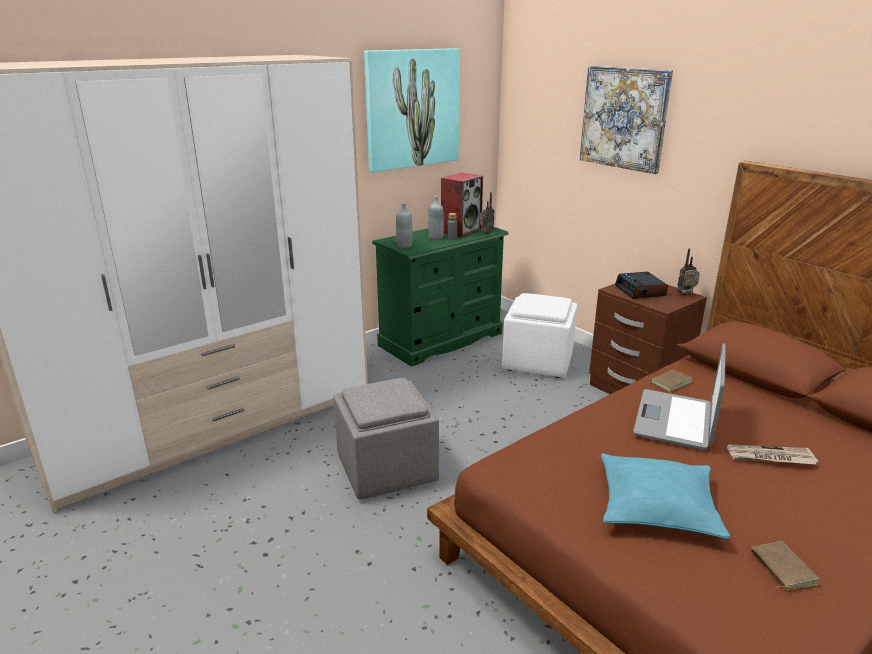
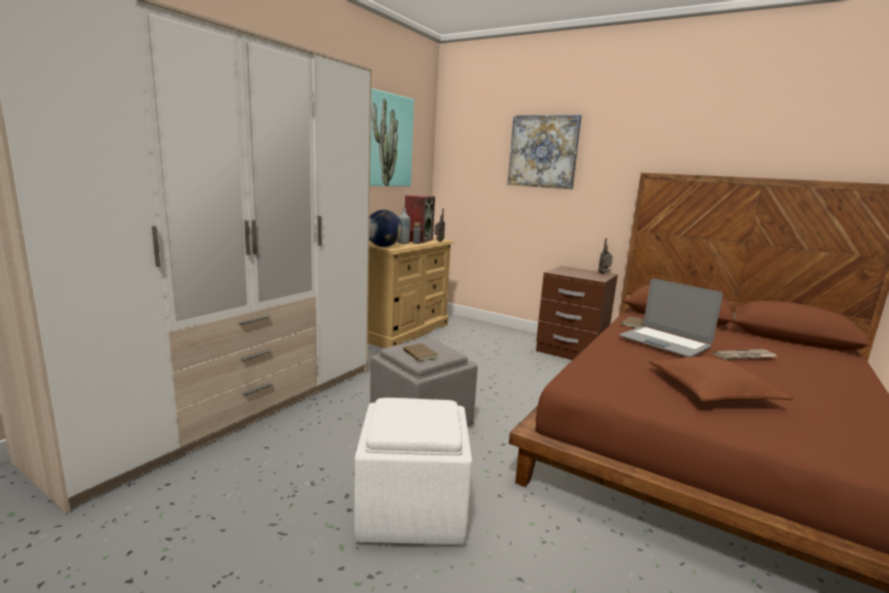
camera: 20 degrees left, 10 degrees down
(404, 245) = (383, 246): grey bottle -> globe
(441, 339) = (403, 331): green dresser -> beige dresser
(538, 361) = (488, 340): white ottoman -> white ottoman (413, 509)
(641, 291) = (573, 272): alarm clock -> none
(657, 506) = (712, 392): turquoise pillow -> brown pillow
(675, 420) = (664, 342): laptop -> laptop turned 45 degrees counterclockwise
(781, 568) = (832, 416): brown book -> brown book (418, 354)

